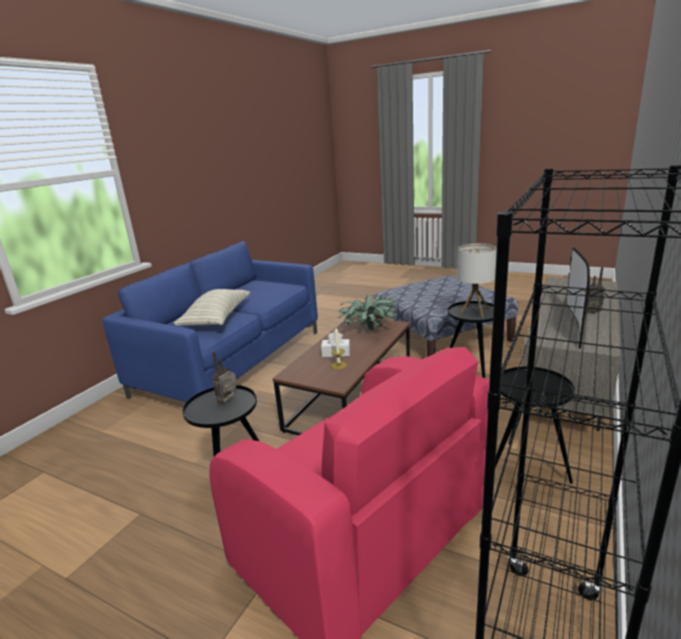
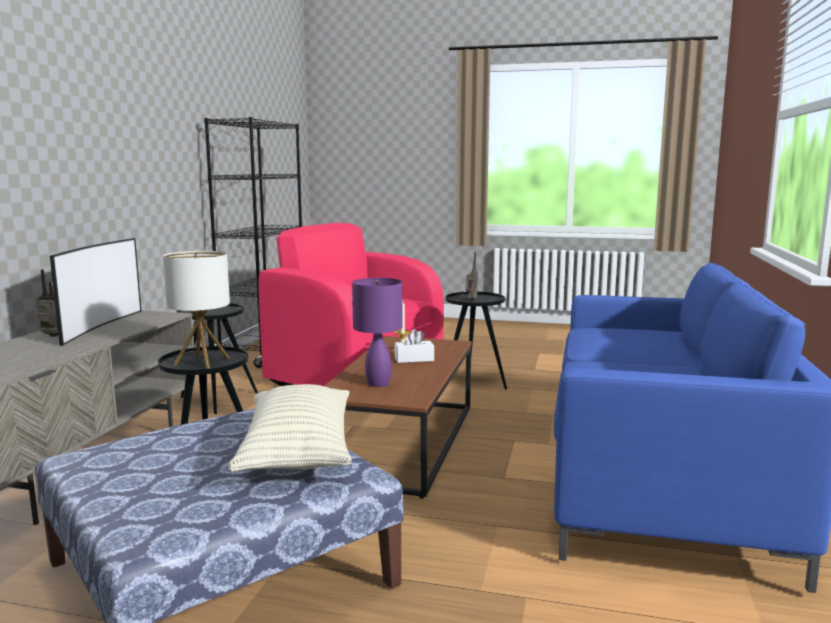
camera: 165 degrees right, 10 degrees down
(217, 319) = (619, 342): pillow -> pillow (298, 452)
(369, 330) = (379, 383): potted plant -> purple table lamp

